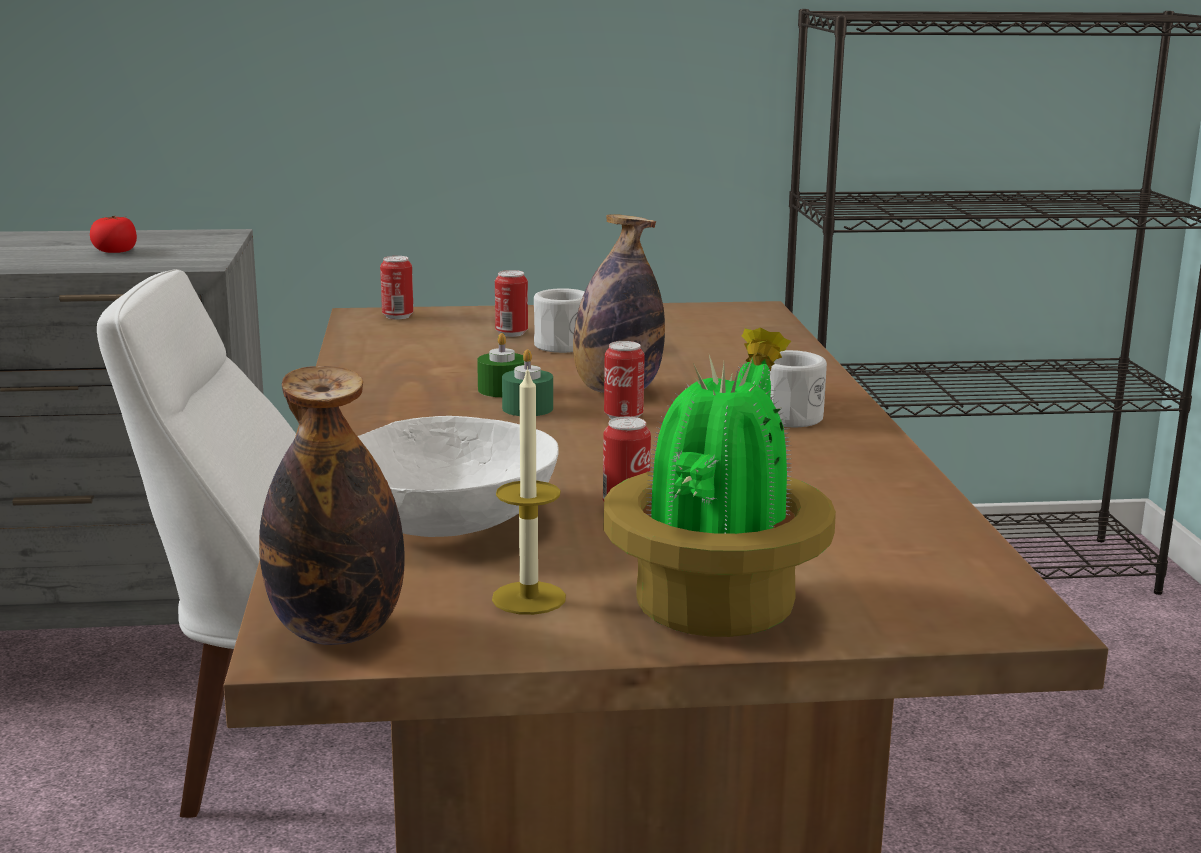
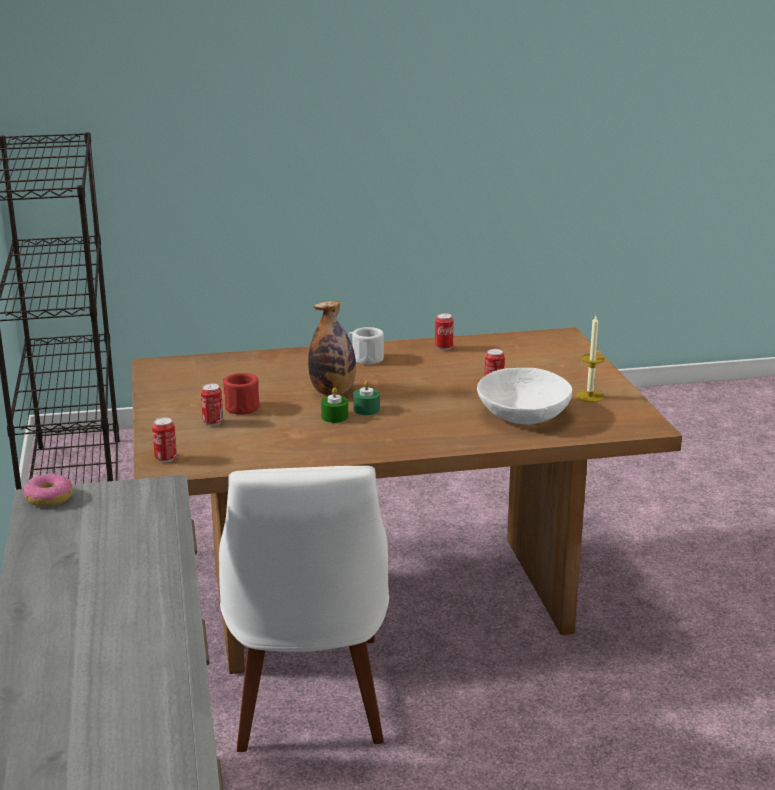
camera: 95 degrees left, 5 degrees up
(115, 251) = (112, 526): tomato -> none
(214, 235) = (48, 498): none -> donut
(337, 631) = (634, 422): bottle -> none
(567, 344) = (239, 407): white mug -> red mug
(623, 417) = (375, 389): can -> can (443, 347)
(717, 604) = (577, 370): potted plant -> none

